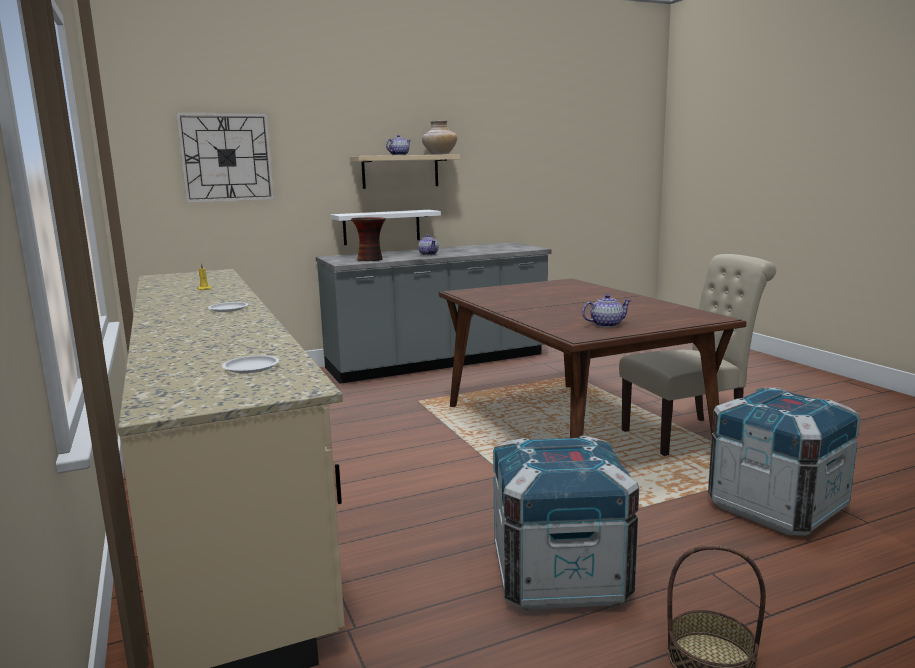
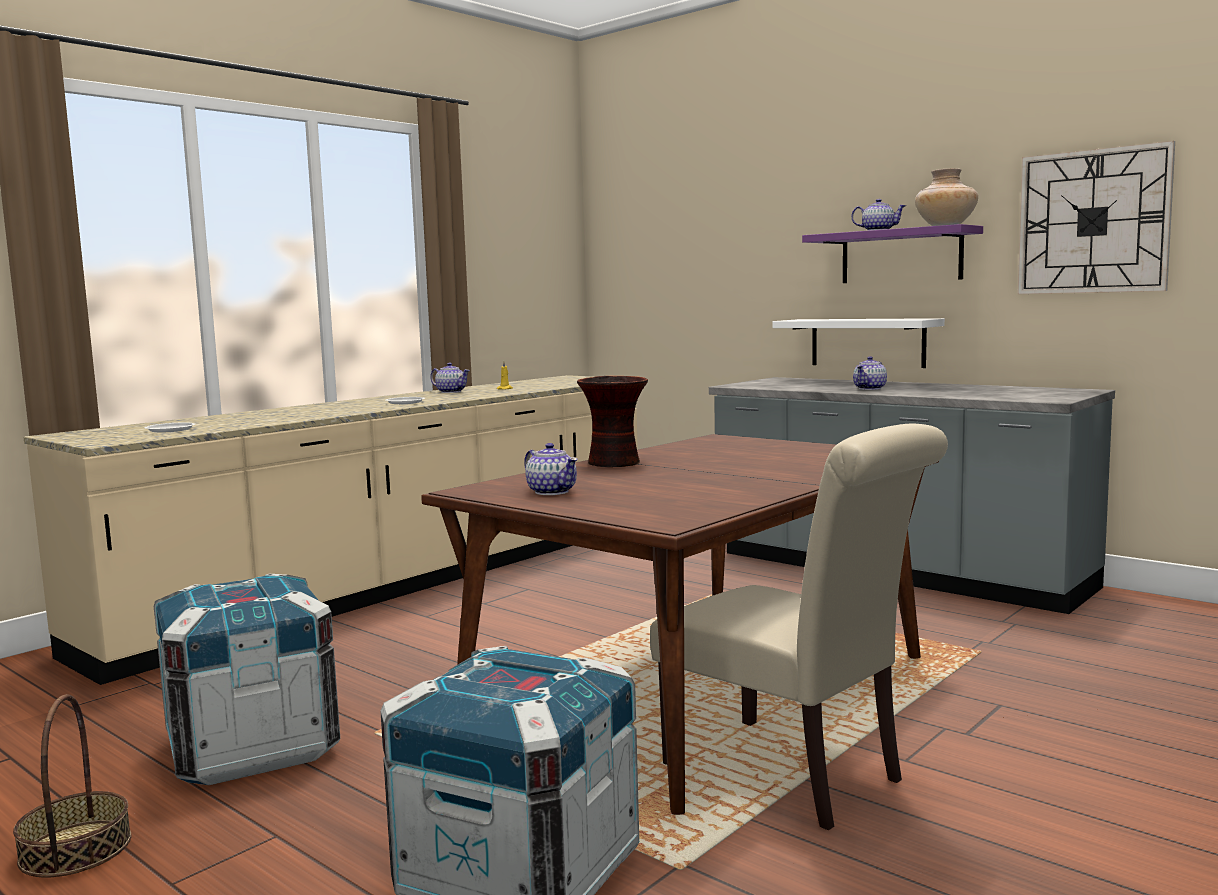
camera: 65 degrees right, 5 degrees down
(174, 298) = (451, 392): none -> teapot
(226, 157) = (689, 244): wall clock -> wall clock (1093, 222)
(371, 259) = (776, 386): vase -> vase (615, 463)
(400, 171) = (901, 256): beige shelf -> purple shelf

